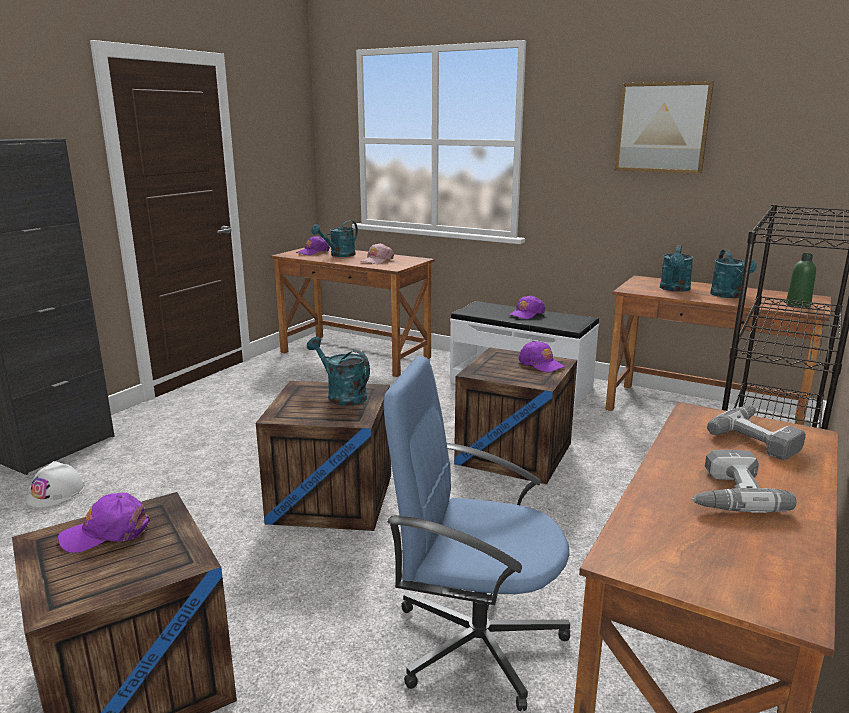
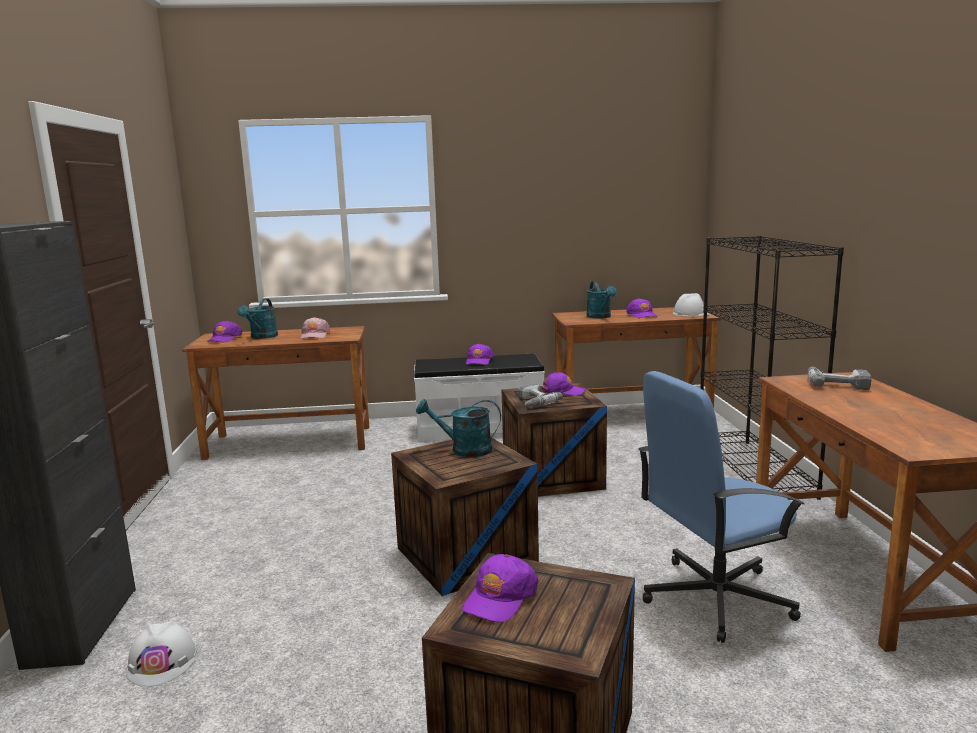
camera: 35 degrees left, 5 degrees down
(662, 127) = (560, 188): picture -> none
(726, 493) = (882, 410): power drill -> power drill (533, 402)
(729, 296) = (642, 315): turquoise watering can -> purple cap
(798, 305) = (691, 314): green bottle -> white hard hat

